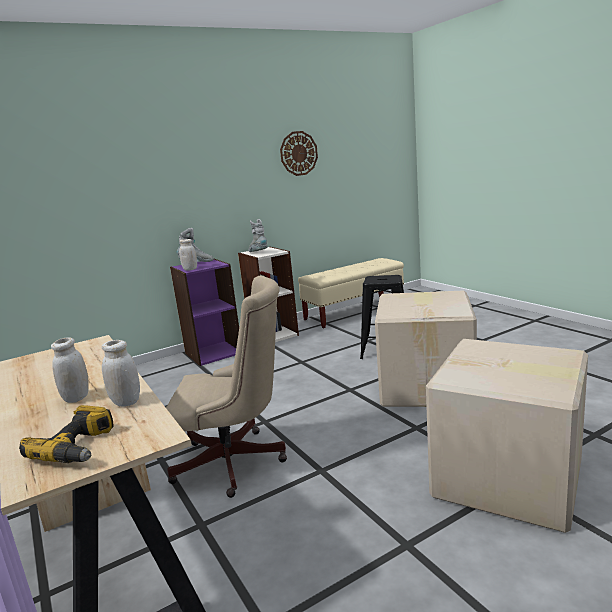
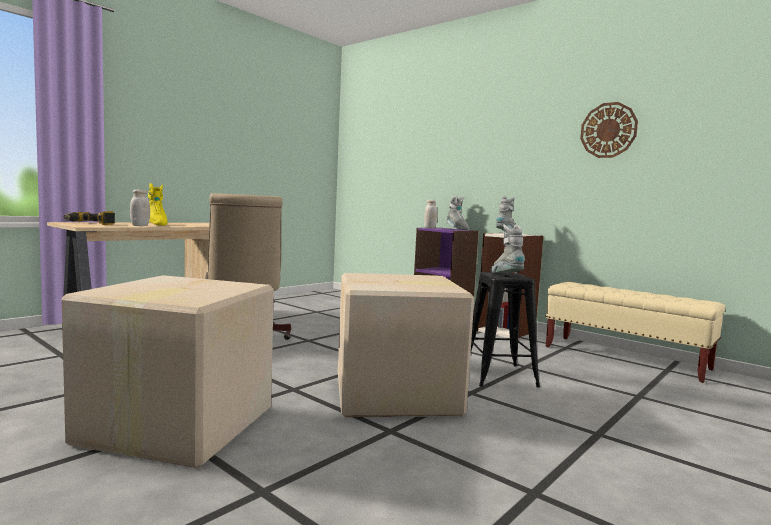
camera: 70 degrees right, 10 degrees down
(76, 398) = (156, 224): white jar -> yellow boot
(385, 279) = (506, 276): none -> grey boot

